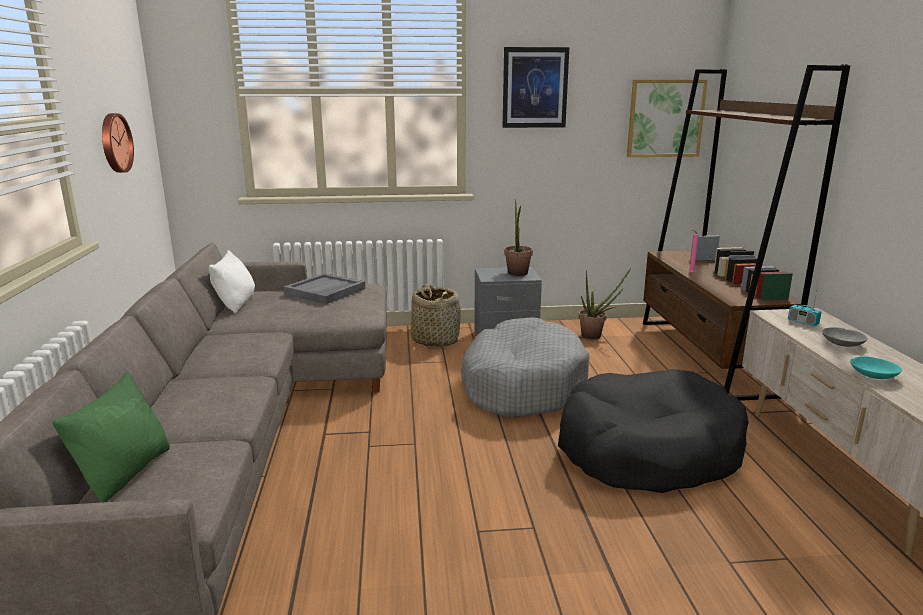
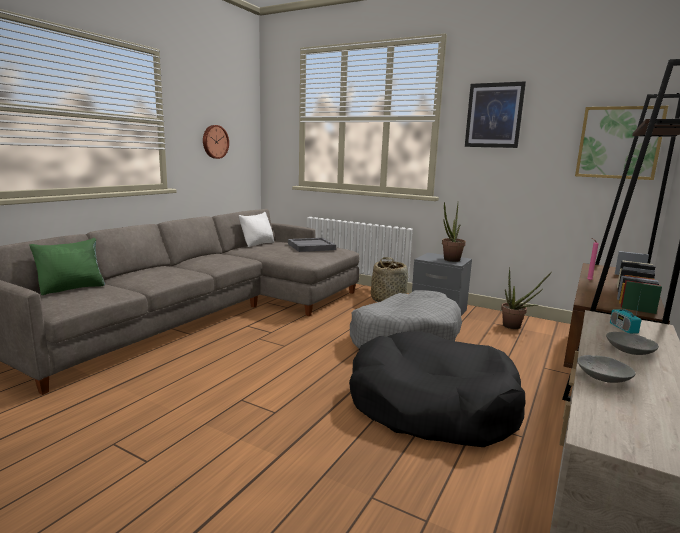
camera: 35 degrees right, 5 degrees down
(873, 375) = (603, 377): turquoise bowl -> grey bowl

